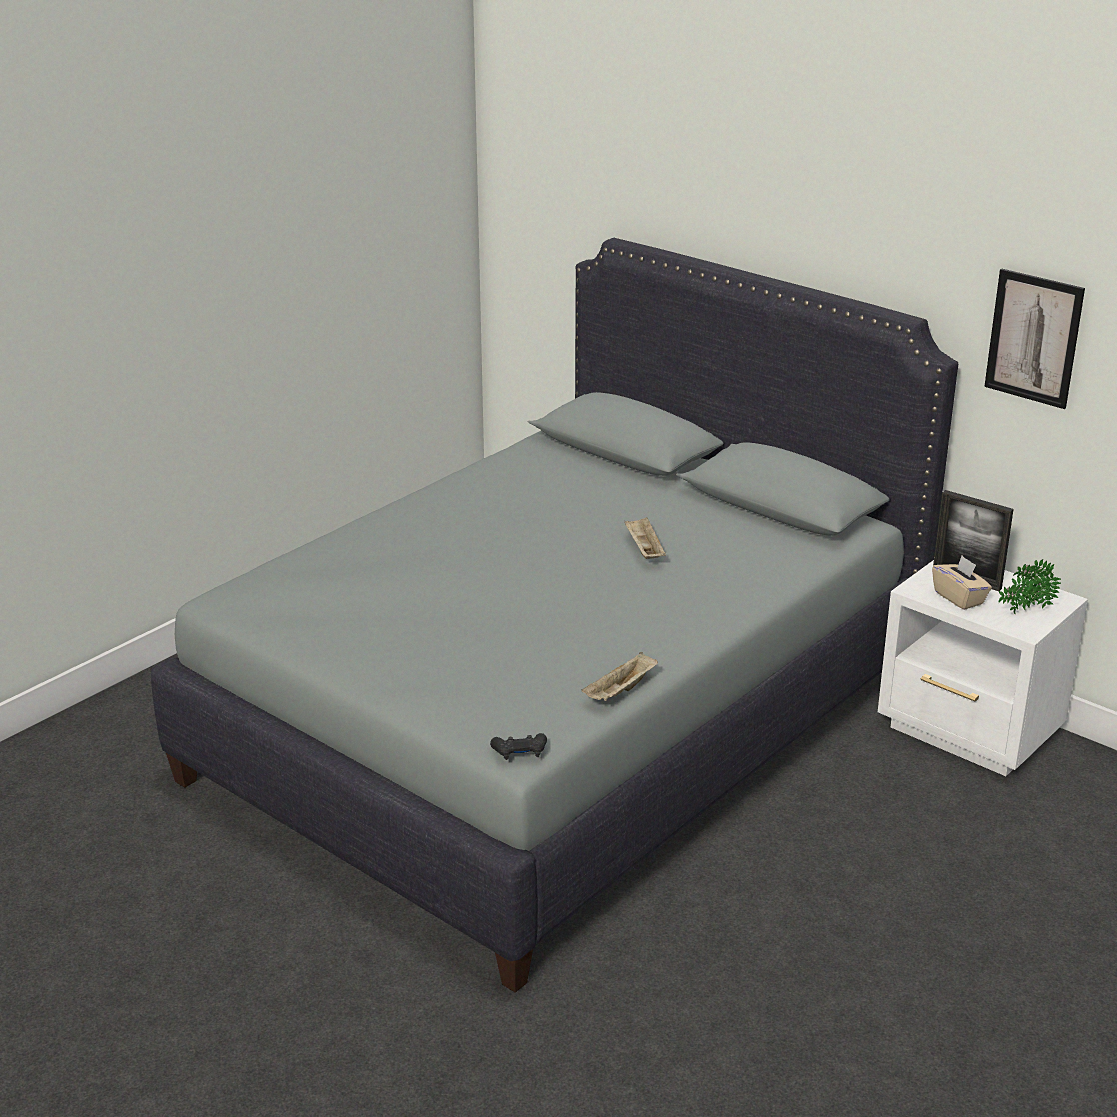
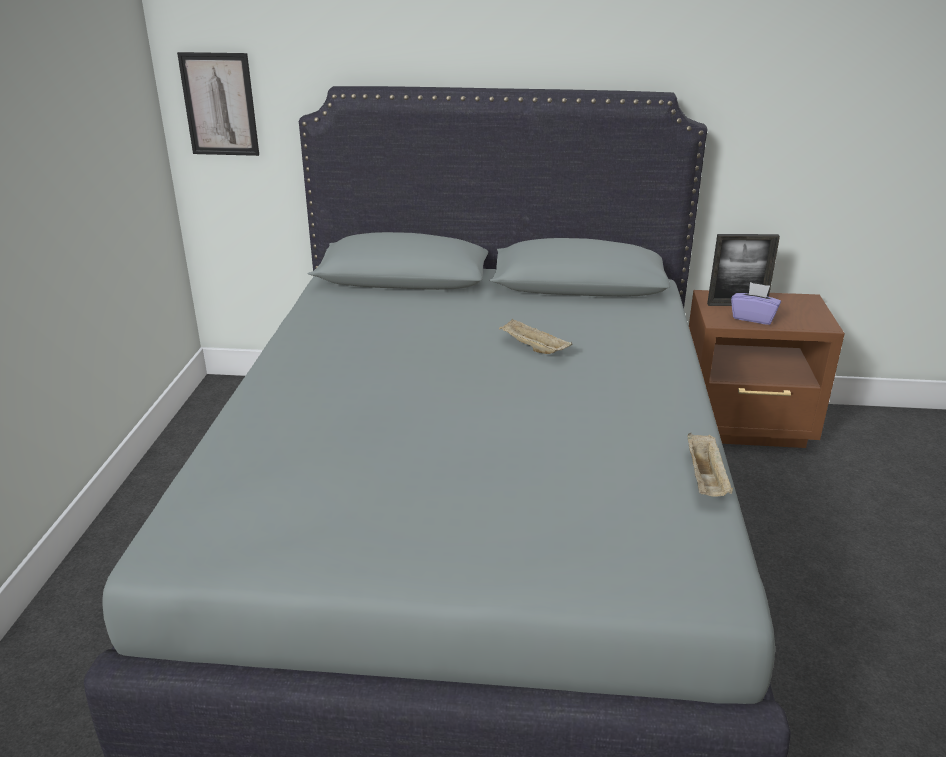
camera: 35 degrees left, 0 degrees up
(520, 752) = (722, 590): black game controller -> none
(959, 598) = (753, 318): beige tissue box -> purple tissue box
(970, 732) = (747, 426): white nightstand -> brown nightstand
(1024, 610) = (801, 313): potted plant -> none
(1033, 338) = (769, 88): picture -> picture (219, 104)

